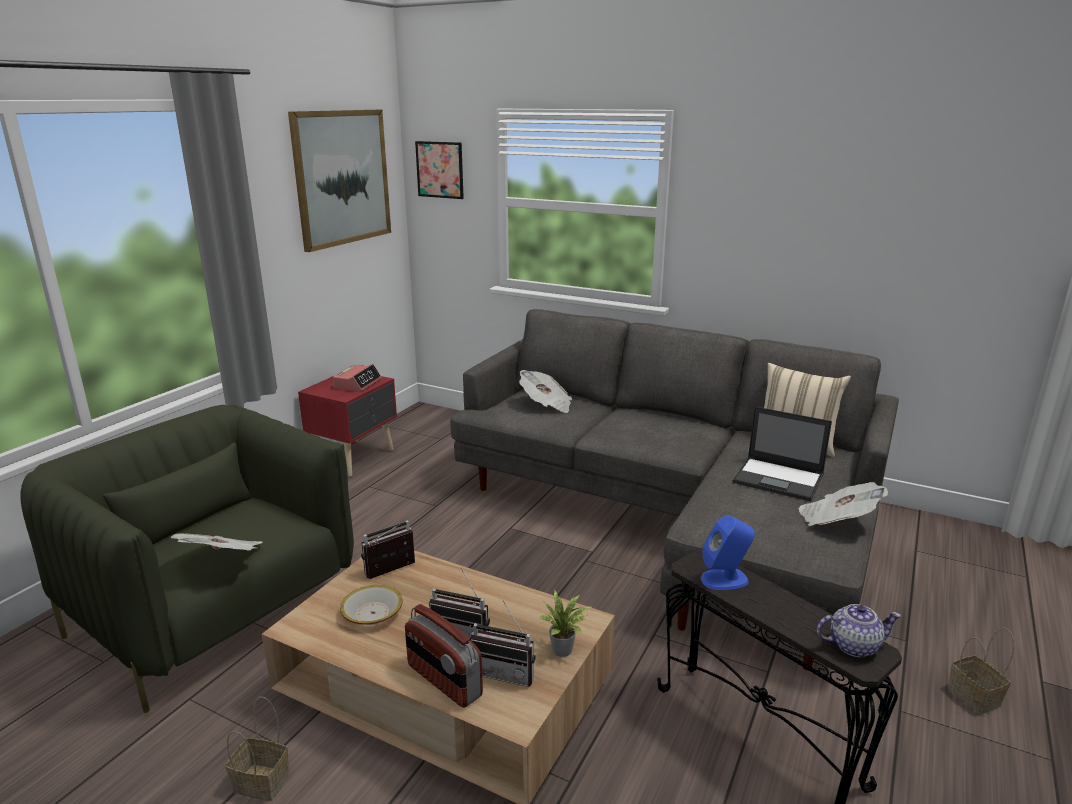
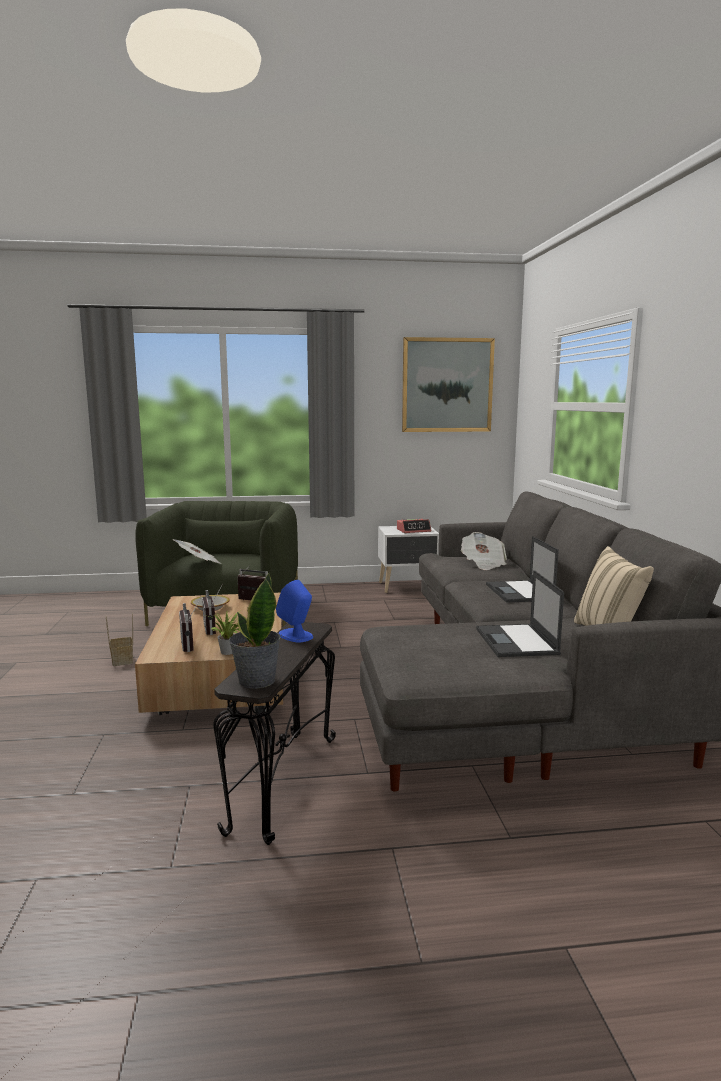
camera: 55 degrees right, 10 degrees down
(355, 457) = (407, 587): red nightstand -> white nightstand
(440, 169) = (530, 383): picture -> none
(443, 681) = (171, 635): radio -> none
(657, 426) = (520, 592): none -> laptop
(836, 521) = (479, 671): newspaper -> none
(853, 645) = (256, 681): teapot -> potted plant
(976, 697) = (469, 895): basket -> none

